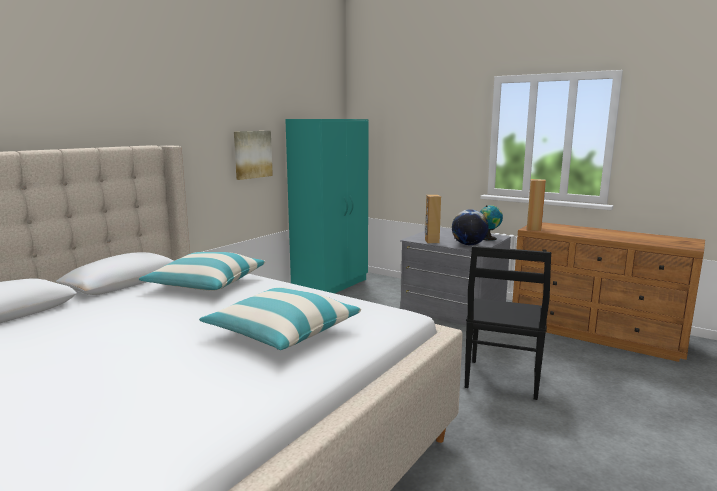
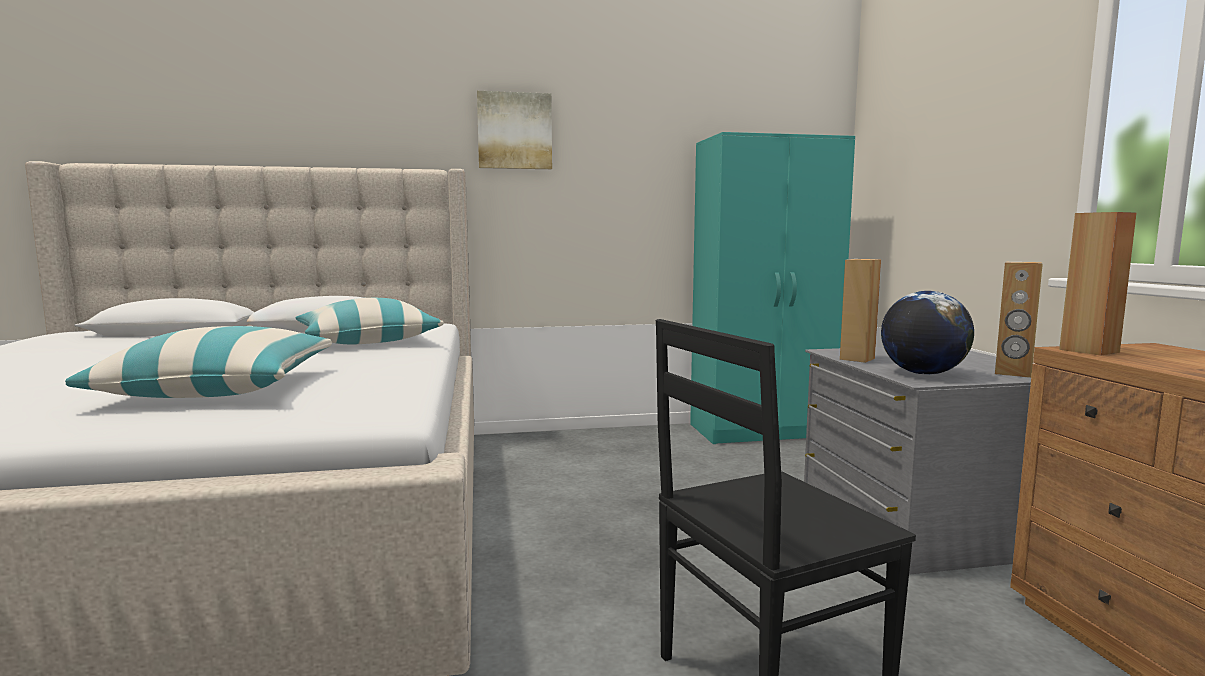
camera: 45 degrees right, 5 degrees down
(252, 154) = (624, 195): picture -> picture (514, 131)
(489, 238) = (1013, 373): globe -> brown speaker

